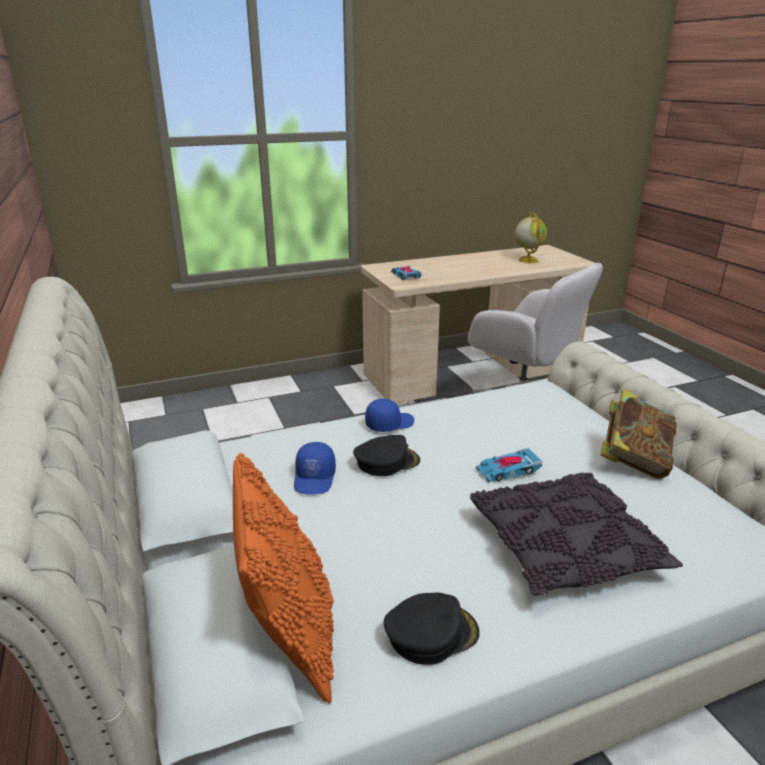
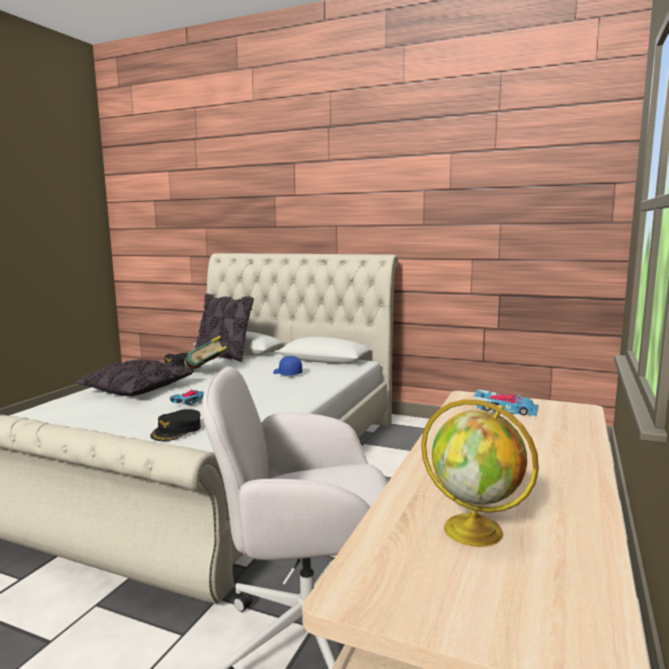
camera: 135 degrees right, 15 degrees down
(290, 632) = (224, 356): orange pillow -> black pillow
(386, 461) = (265, 385): black cap -> black cap (177, 431)
(389, 423) = (296, 397): blue cap -> none
(633, 461) = (105, 428): book -> book (206, 372)

